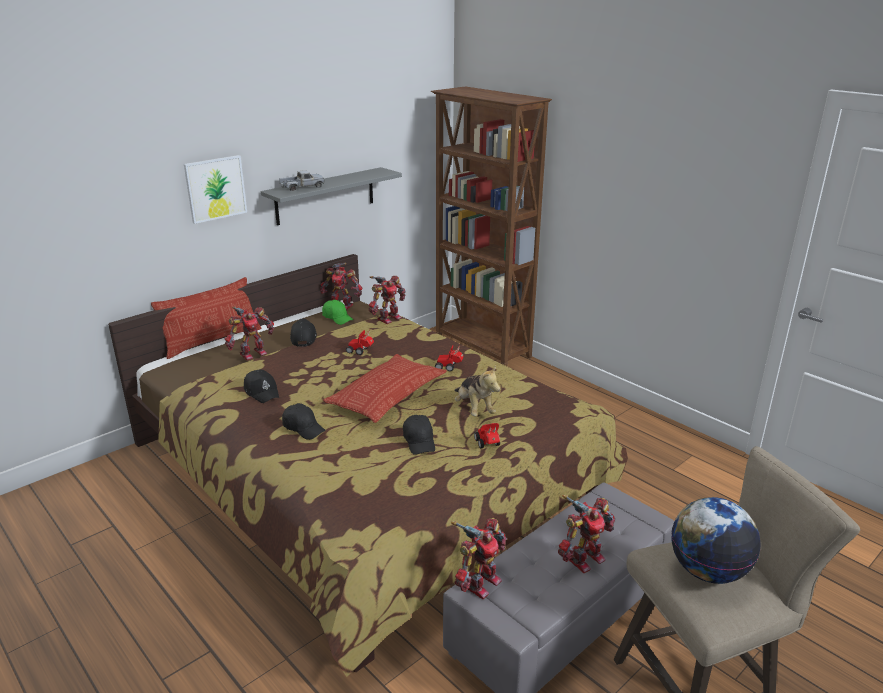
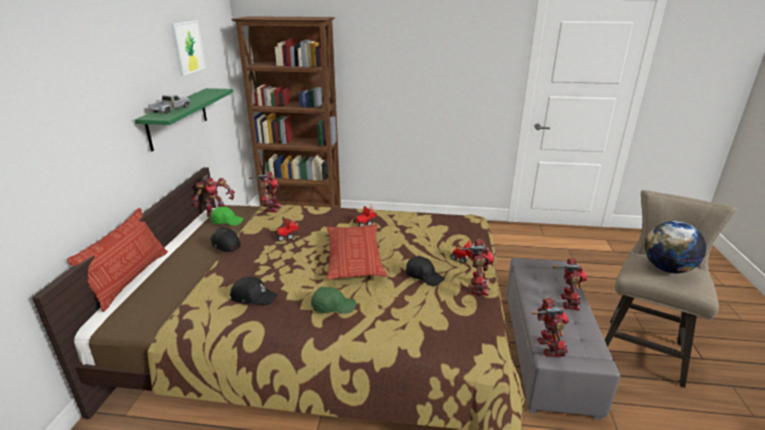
camera: 40 degrees left, 0 degrees up
(215, 188) = (99, 121): picture -> picture (188, 47)
(252, 353) = (196, 272): toy robot -> toy robot (476, 288)
(303, 428) = (333, 307): black cap -> green cap
(325, 196) = (178, 118): grey shelf -> green shelf
(474, 409) = (422, 242): plush toy -> none

